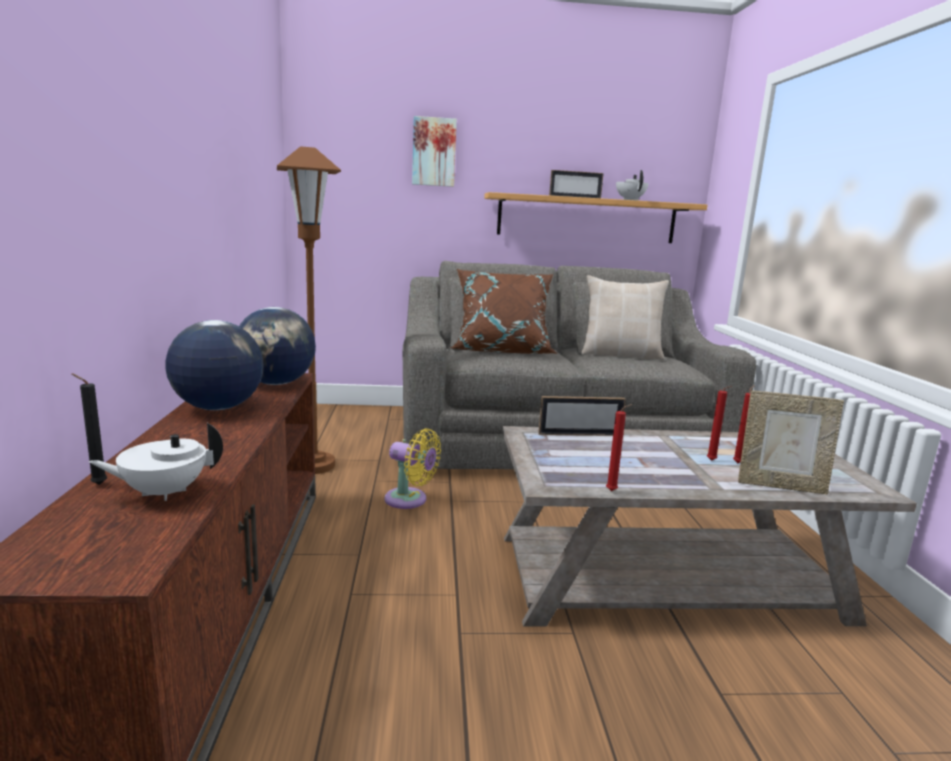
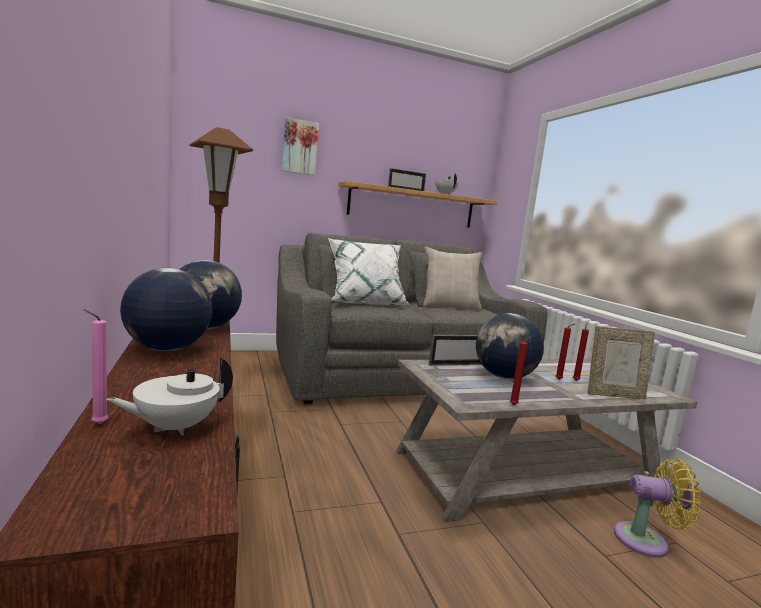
camera: 15 degrees left, 5 degrees down
(96, 484) = (97, 424): black candle -> pink candle
(410, 500) = (307, 426): yellow fan -> yellow fan (646, 541)
(502, 350) = (365, 302): brown pillow -> white pillow
(630, 453) = (503, 377): none -> globe

